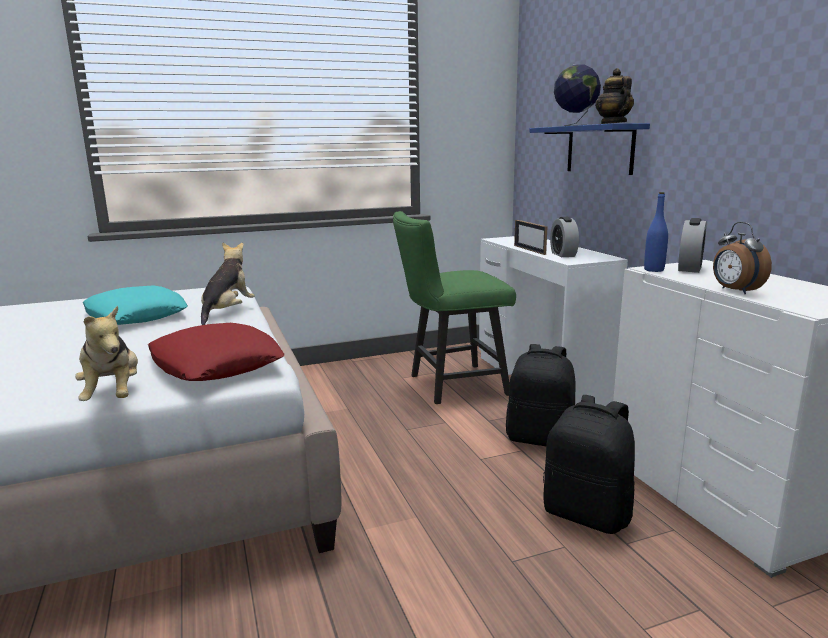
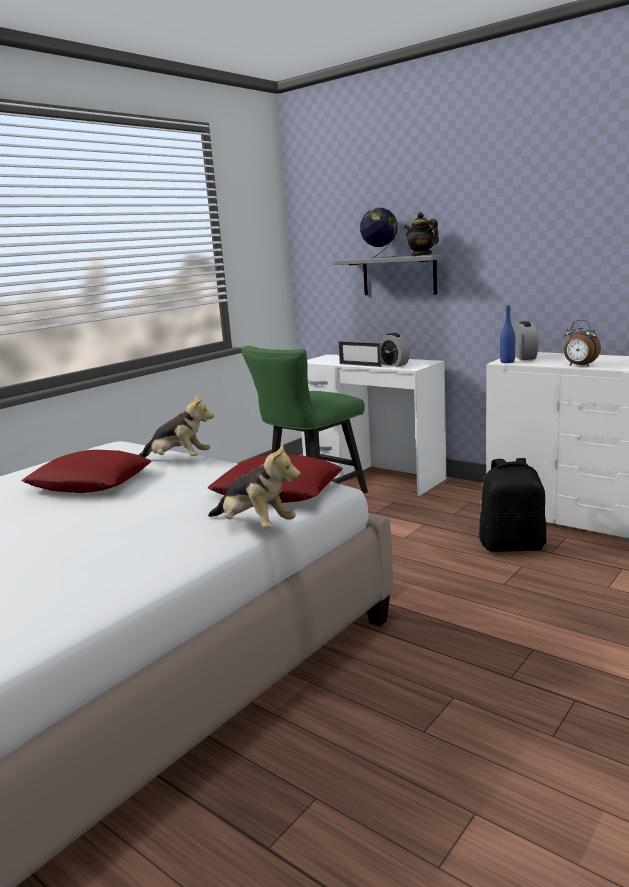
camera: 30 degrees left, 0 degrees up
(136, 315) = (90, 482): turquoise pillow -> red pillow
(227, 312) = (178, 460): plush toy -> plush toy turned 120 degrees clockwise
(540, 439) = (427, 513): black backpack -> none
(599, 149) = (399, 275): blue shelf -> grey shelf

